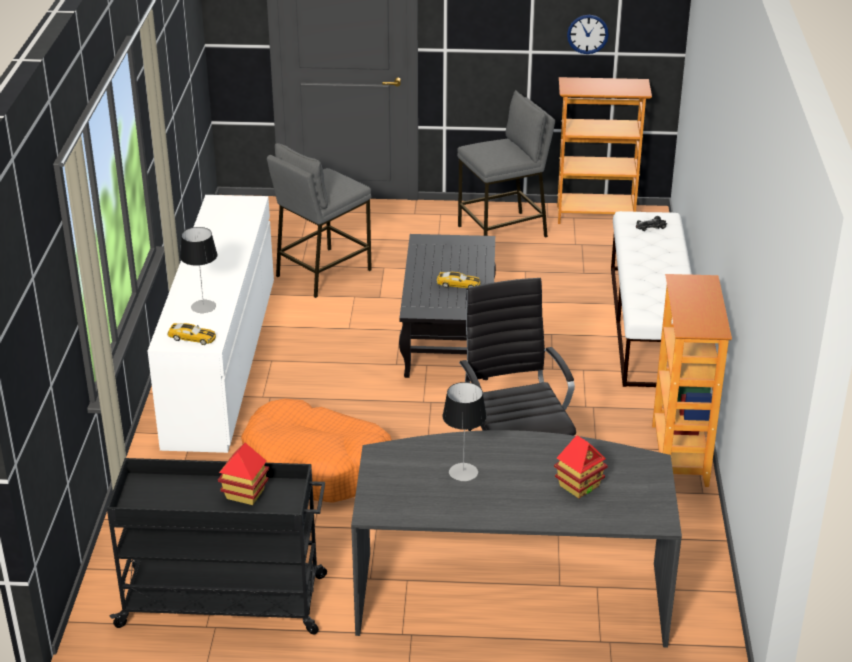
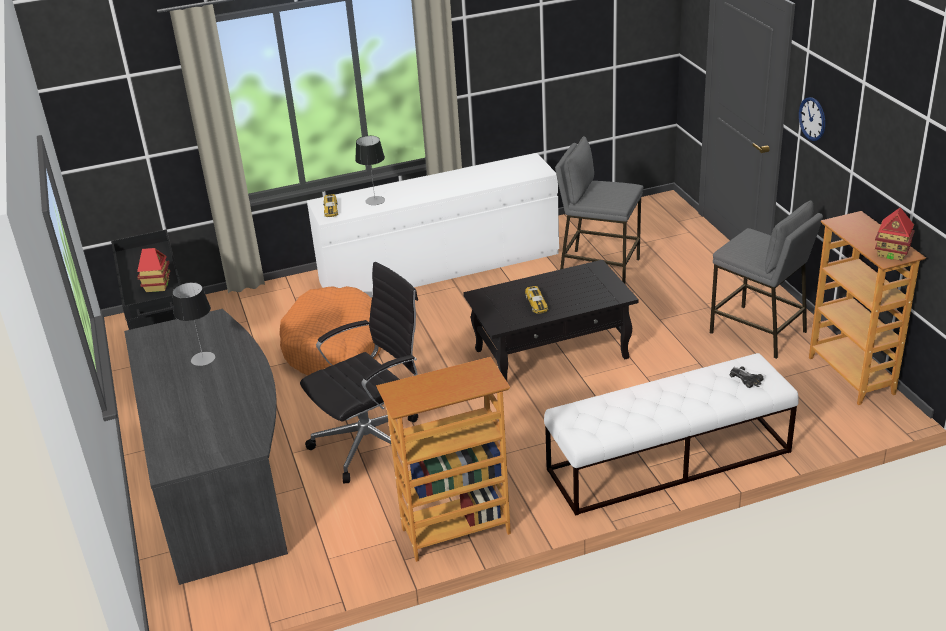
camera: 70 degrees right, 0 degrees up
(579, 486) = (203, 417): toy house -> toy house (892, 253)
(587, 34) = (891, 177): wall clock -> wall clock (812, 119)

